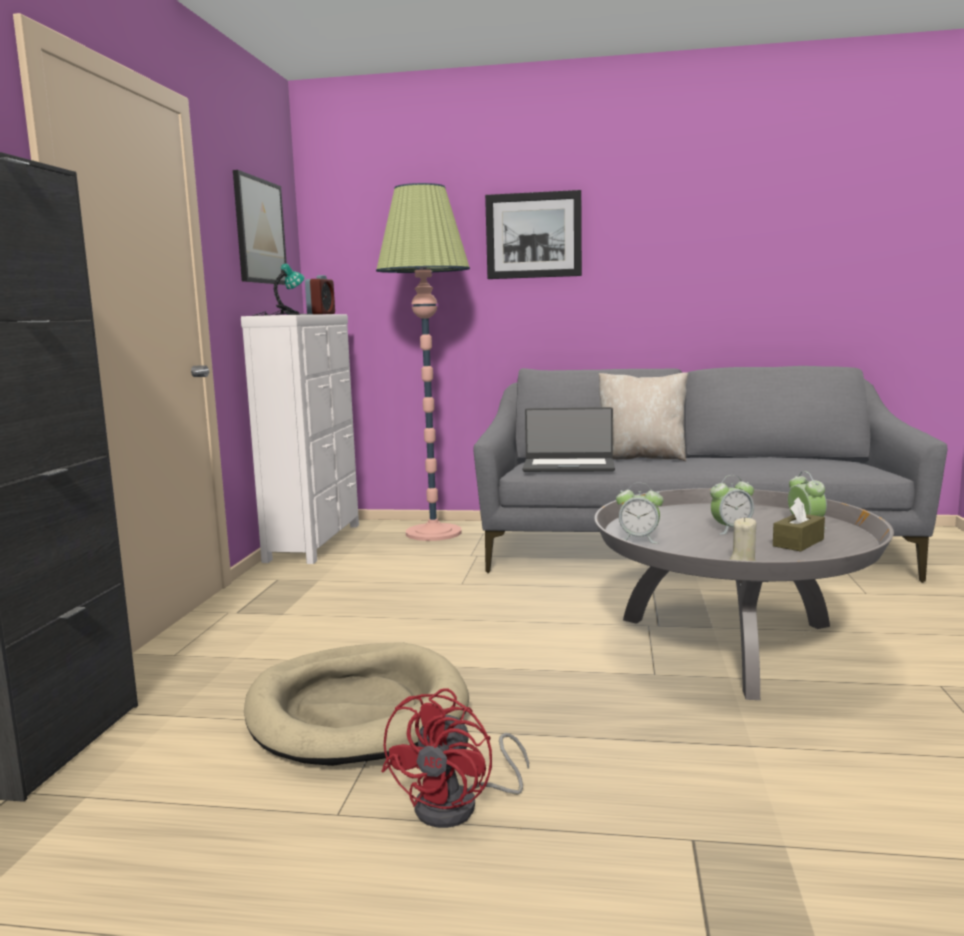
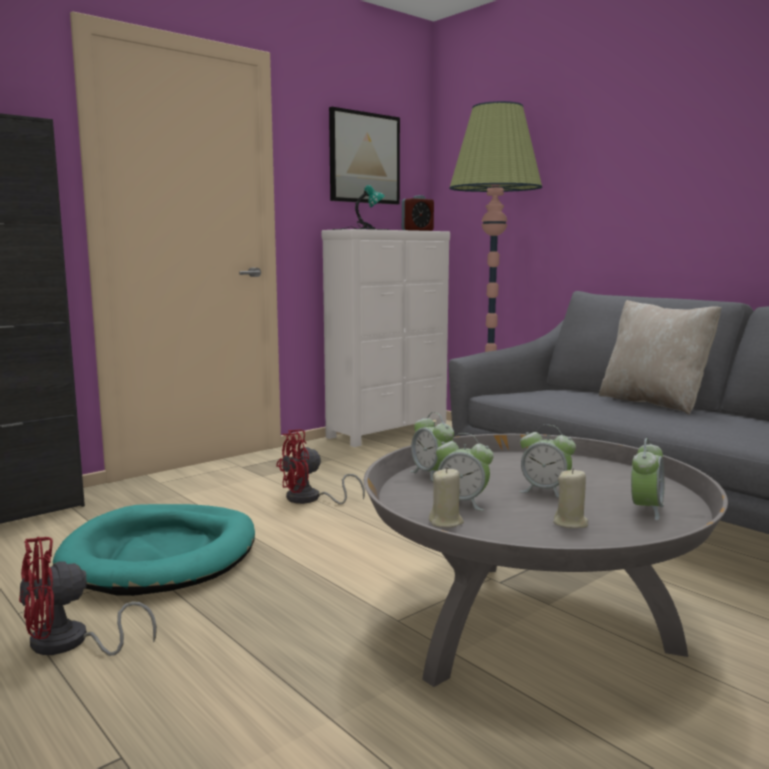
camera: 40 degrees right, 0 degrees up
(357, 710) = (161, 555): beige dog bed -> turquoise dog bed
(382, 618) = (310, 499): none -> red fan
(533, 235) = (619, 147): picture -> none
(568, 466) = (548, 396): laptop -> none
(714, 550) = (463, 503): none -> alarm clock
(798, 543) = (570, 523): brown tissue box -> beige candle

